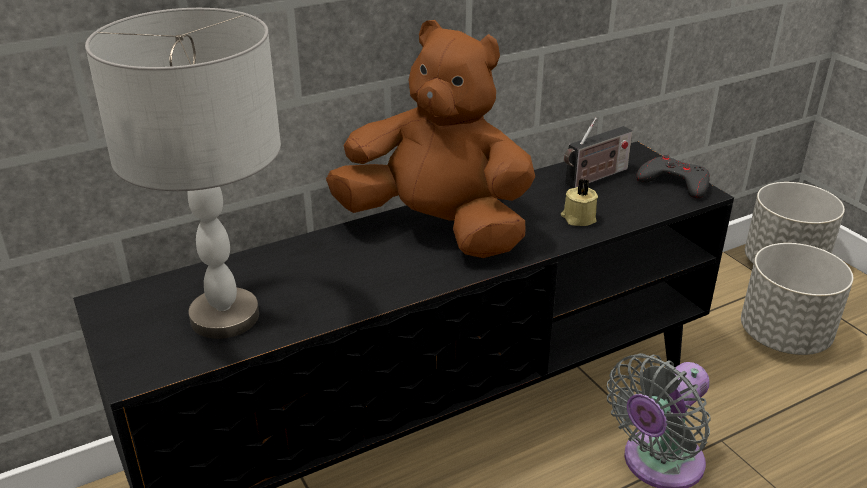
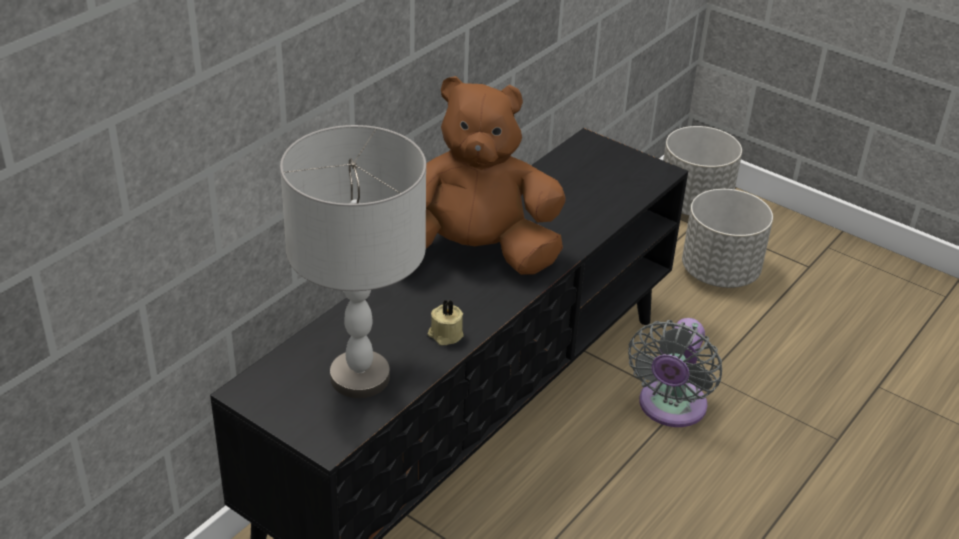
camera: 25 degrees left, 5 degrees up
(578, 218) = (580, 218): beige candle -> beige candle (445, 335)
(594, 178) = (570, 174): radio -> none
(674, 183) = (636, 166): grey game controller -> none

